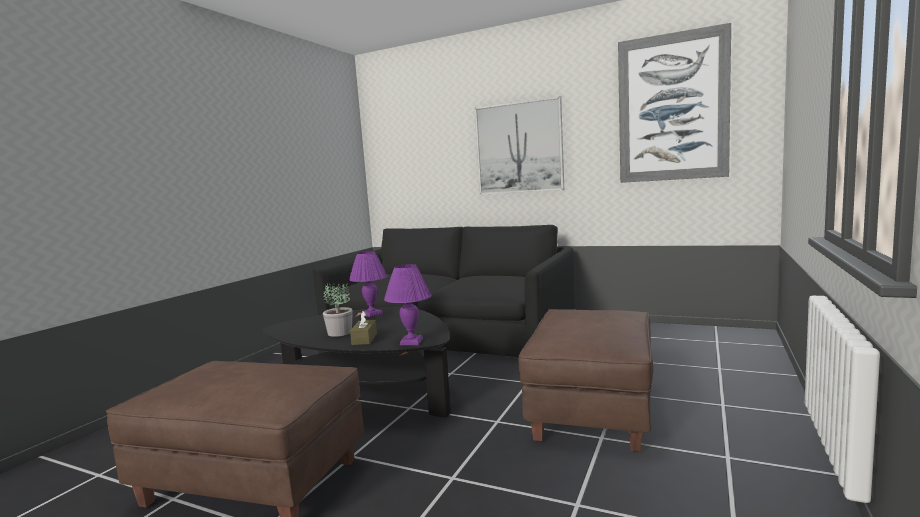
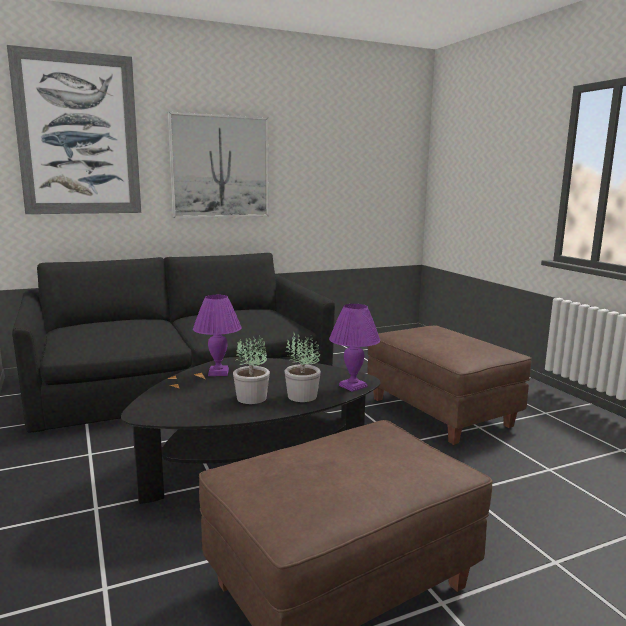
camera: 50 degrees left, 5 degrees up
(364, 339) = (301, 396): brown tissue box -> potted plant
(672, 108) = (360, 147): picture -> picture (78, 135)

